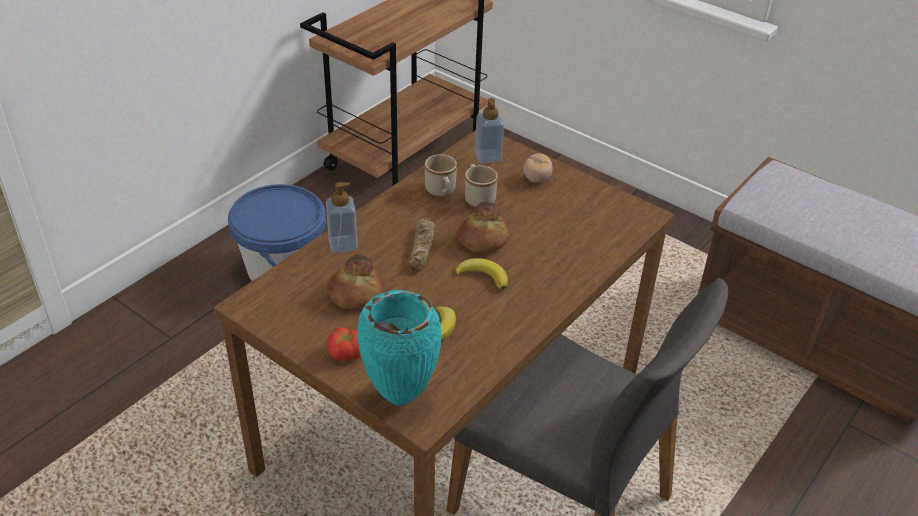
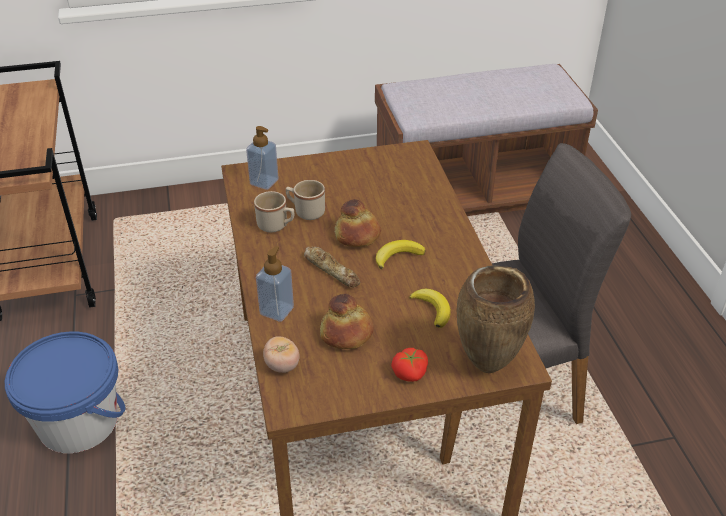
camera: 50 degrees left, 0 degrees up
(401, 396) = (486, 365): turquoise vase -> brown vase
(536, 179) = (320, 174): tomato -> tomato (282, 366)

